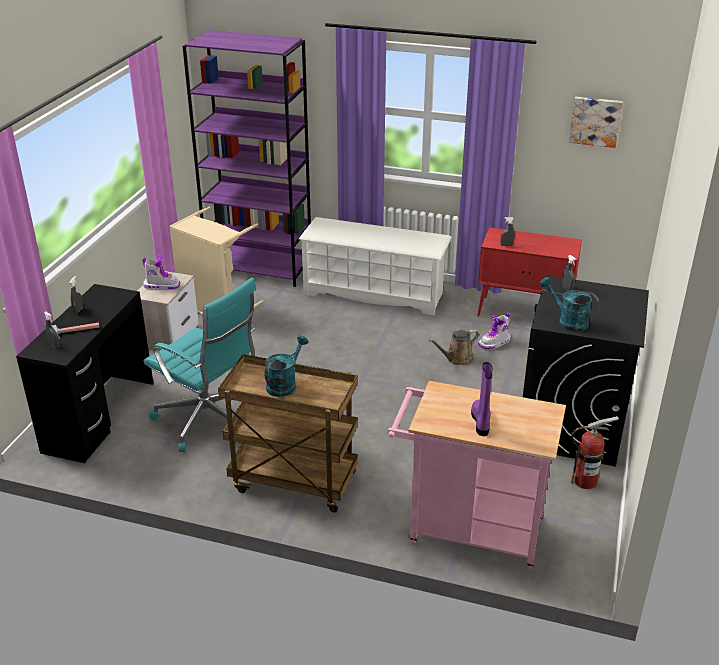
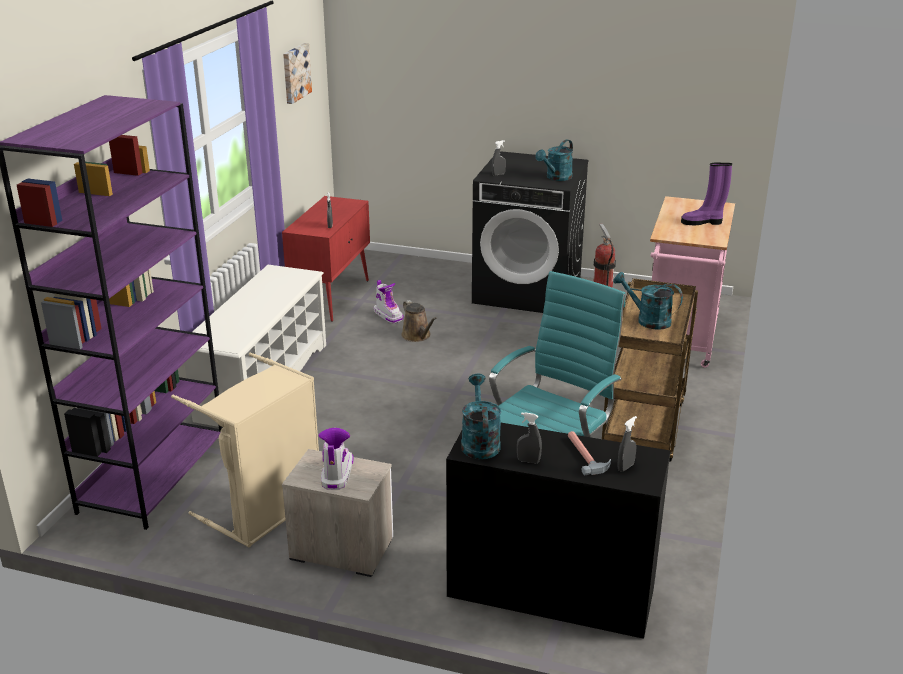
camera: 90 degrees left, 5 degrees down
(107, 294) = (479, 442): none -> turquoise watering can

